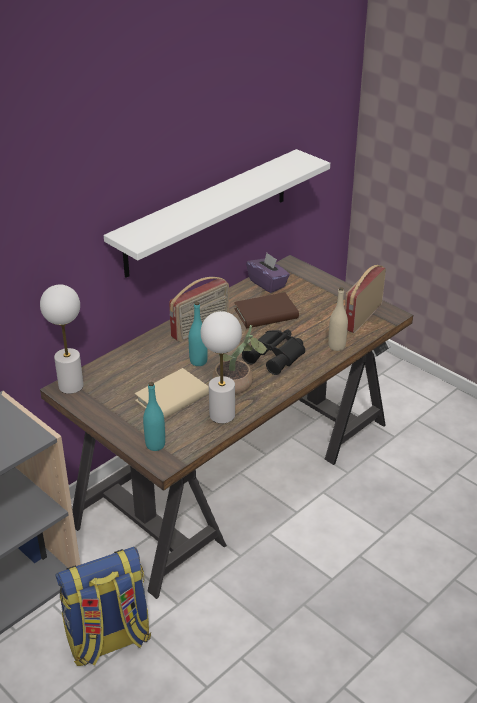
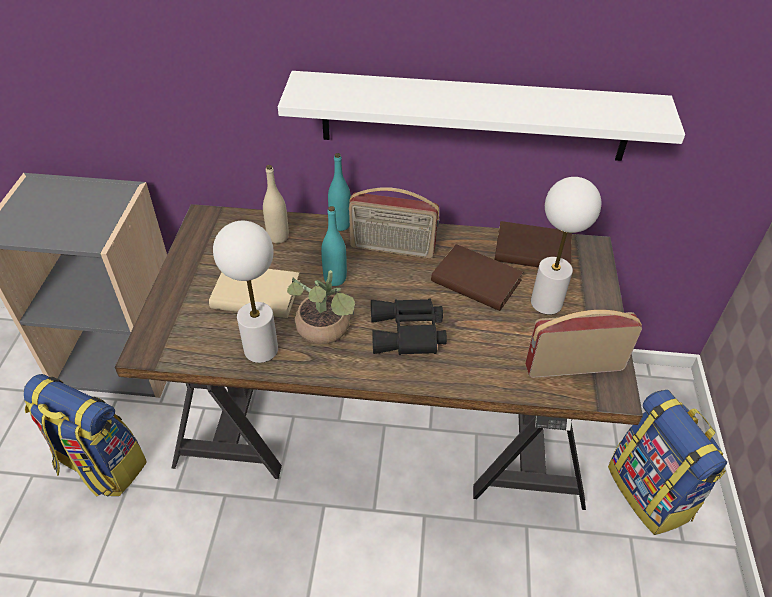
camera: 50 degrees right, 10 degrees up
(71, 386) = (212, 219): white table lamp -> white table lamp (546, 303)
(155, 445) = (168, 327): turquoise bottle -> turquoise bottle (340, 224)
(267, 283) = (532, 251): purple tissue box -> brown book
(336, 346) = (486, 376): beige bottle -> beige bottle (278, 237)
(400, 395) = (650, 492): none -> backpack

